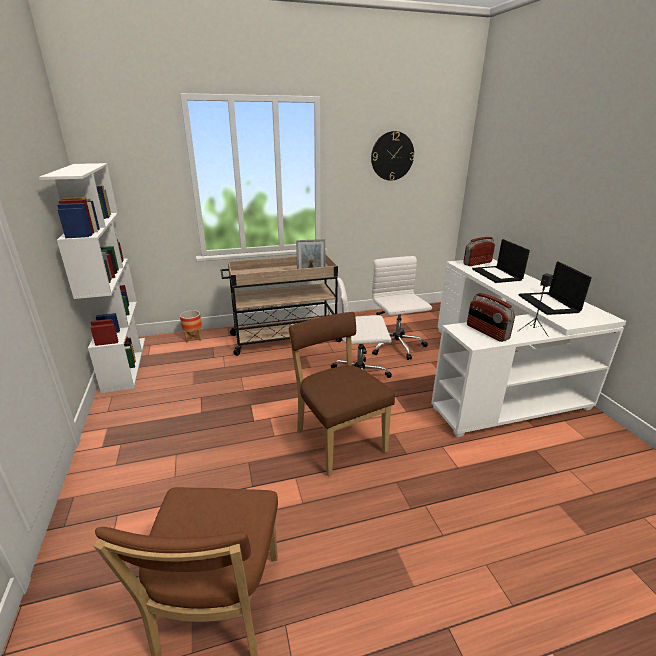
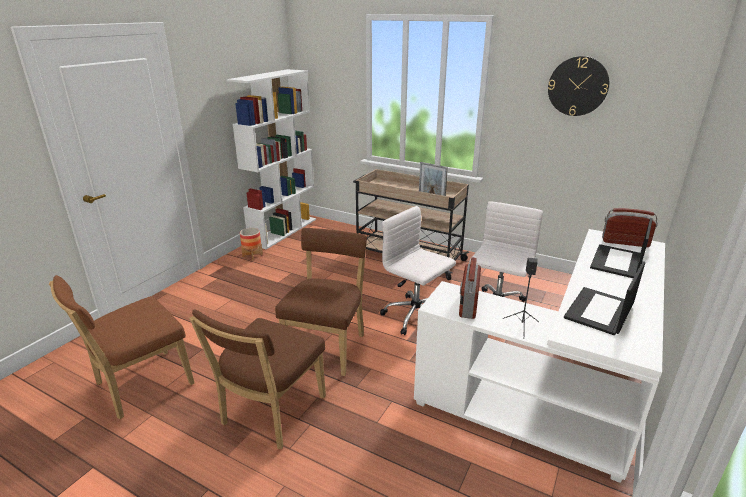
camera: 45 degrees right, 0 degrees up
(193, 338) = (345, 230): planter -> planter (252, 255)
(386, 522) = (270, 413): none -> brown chair

